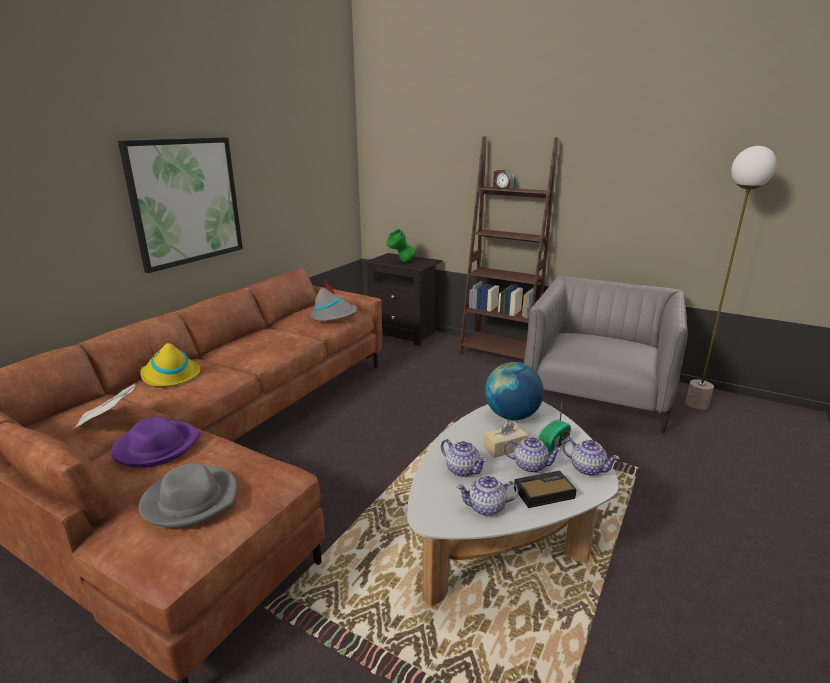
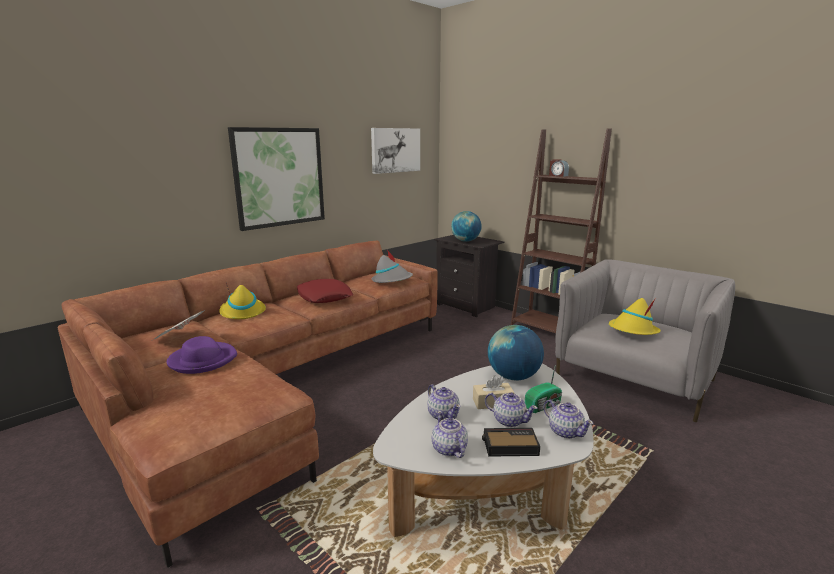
camera: 15 degrees right, 5 degrees down
(191, 499) = (204, 401): grey hat -> none
(264, 344) = (324, 296): none -> red pillow
(313, 160) = (395, 150): none -> picture
(401, 262) = (465, 241): green vase -> globe
(487, 507) = (449, 449): teapot -> teapot turned 60 degrees clockwise
(600, 351) = (632, 331): none -> yellow hat
(697, 404) = (746, 400): floor lamp -> none

